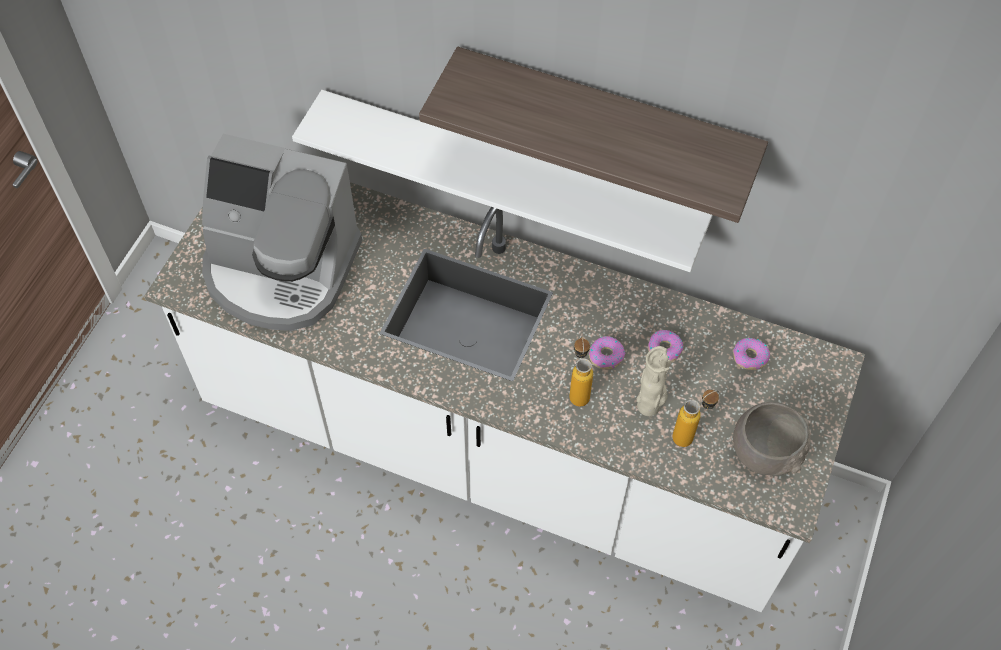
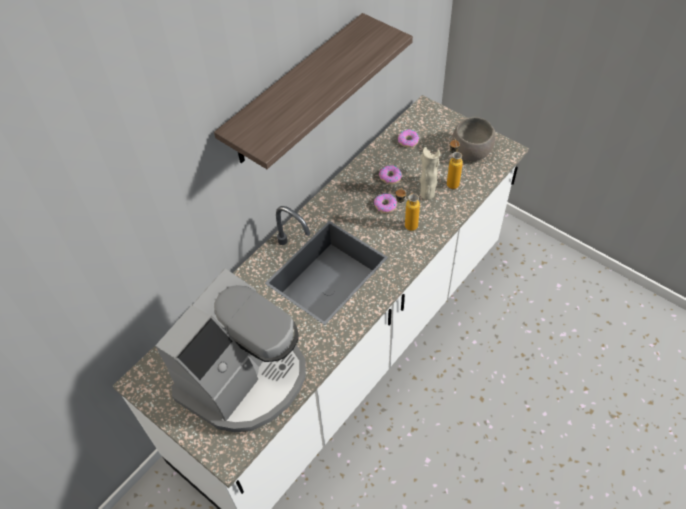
camera: 70 degrees left, 5 degrees down
(510, 174) = (260, 192): white shelf -> none

